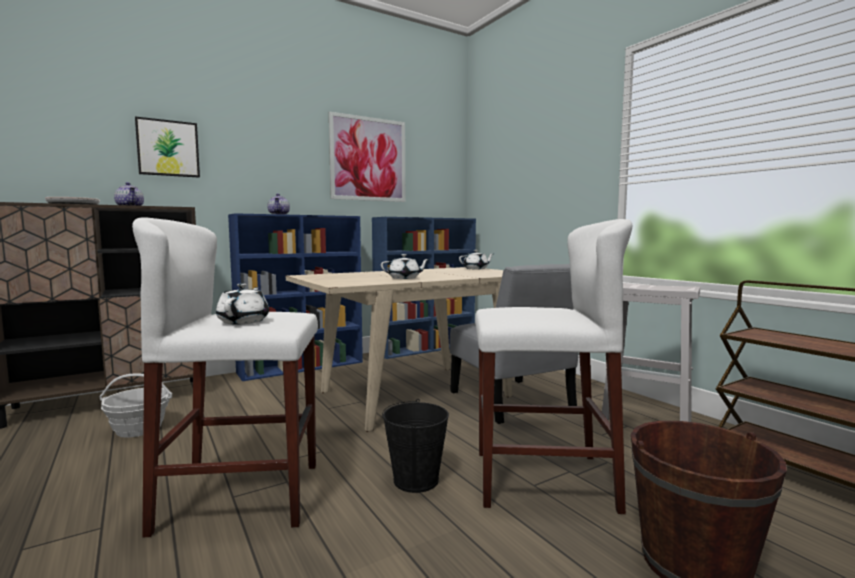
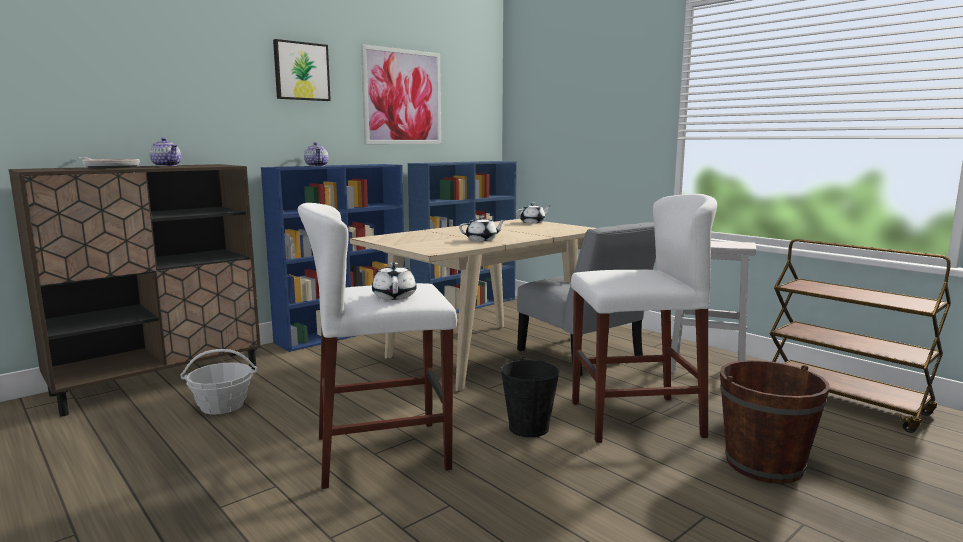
camera: 10 degrees left, 5 degrees up
(168, 148) = (195, 94): picture -> picture (301, 71)

